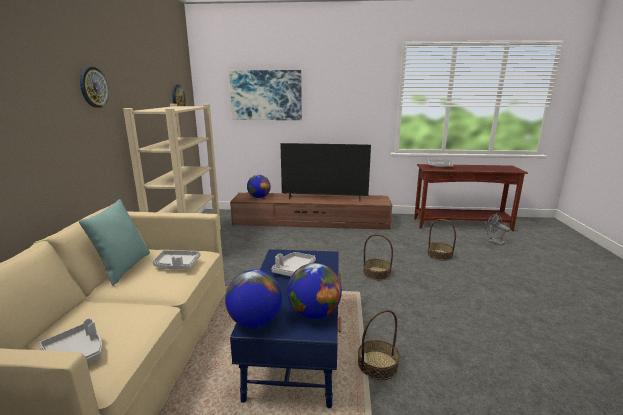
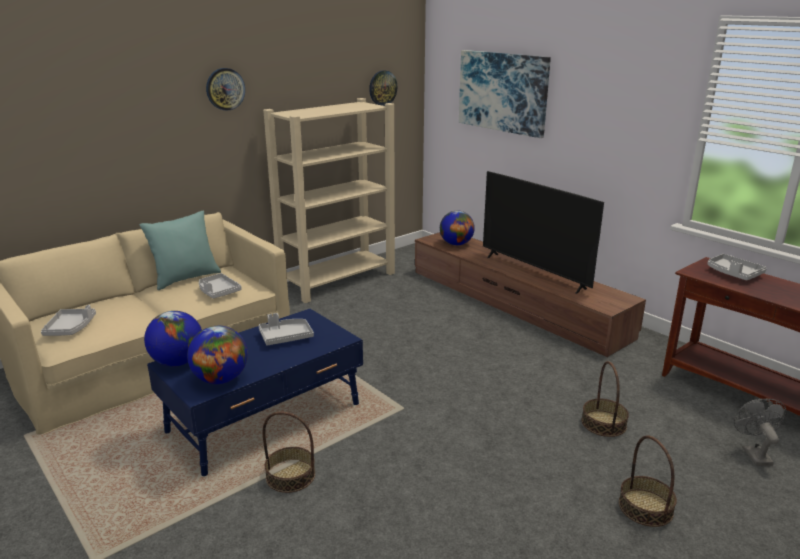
camera: 45 degrees right, 5 degrees up
(376, 273) = (465, 400): basket -> basket (645, 507)

